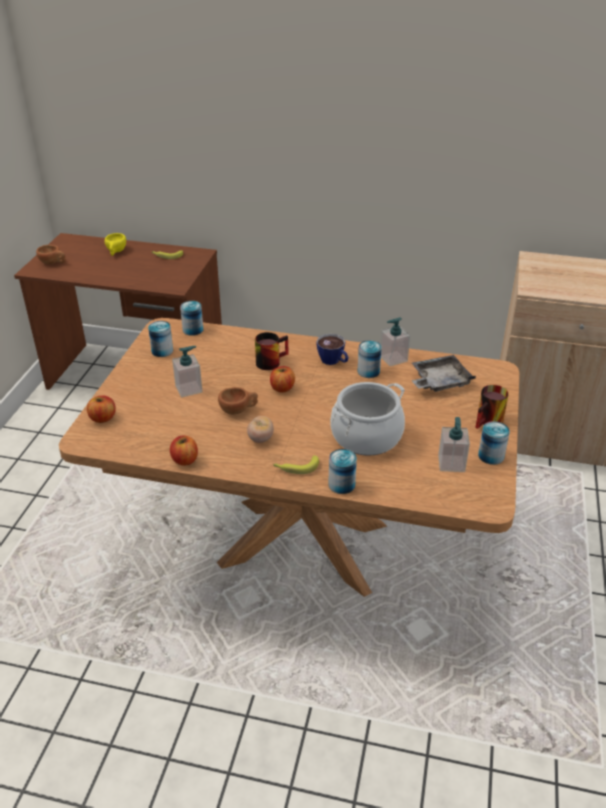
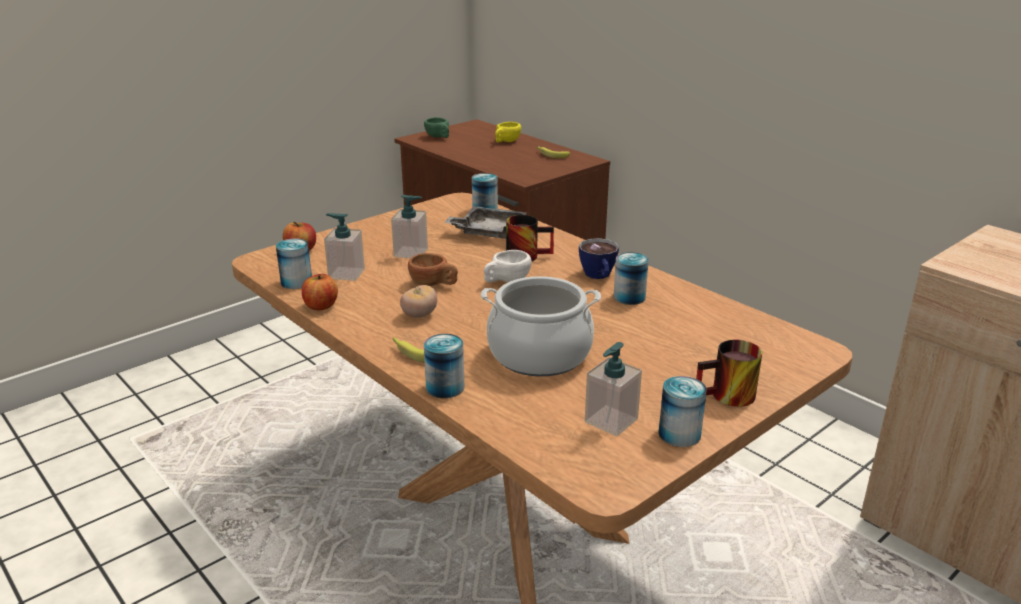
camera: 35 degrees right, 10 degrees down
(53, 263) = (439, 137): brown cup -> green cup
(162, 351) = (431, 217): can -> can (296, 282)
(282, 388) = (506, 281): apple -> white cup
(393, 358) = (678, 295): soap dispenser -> soap dispenser (346, 273)
(439, 381) = (710, 335): grey tray -> grey tray (489, 232)

